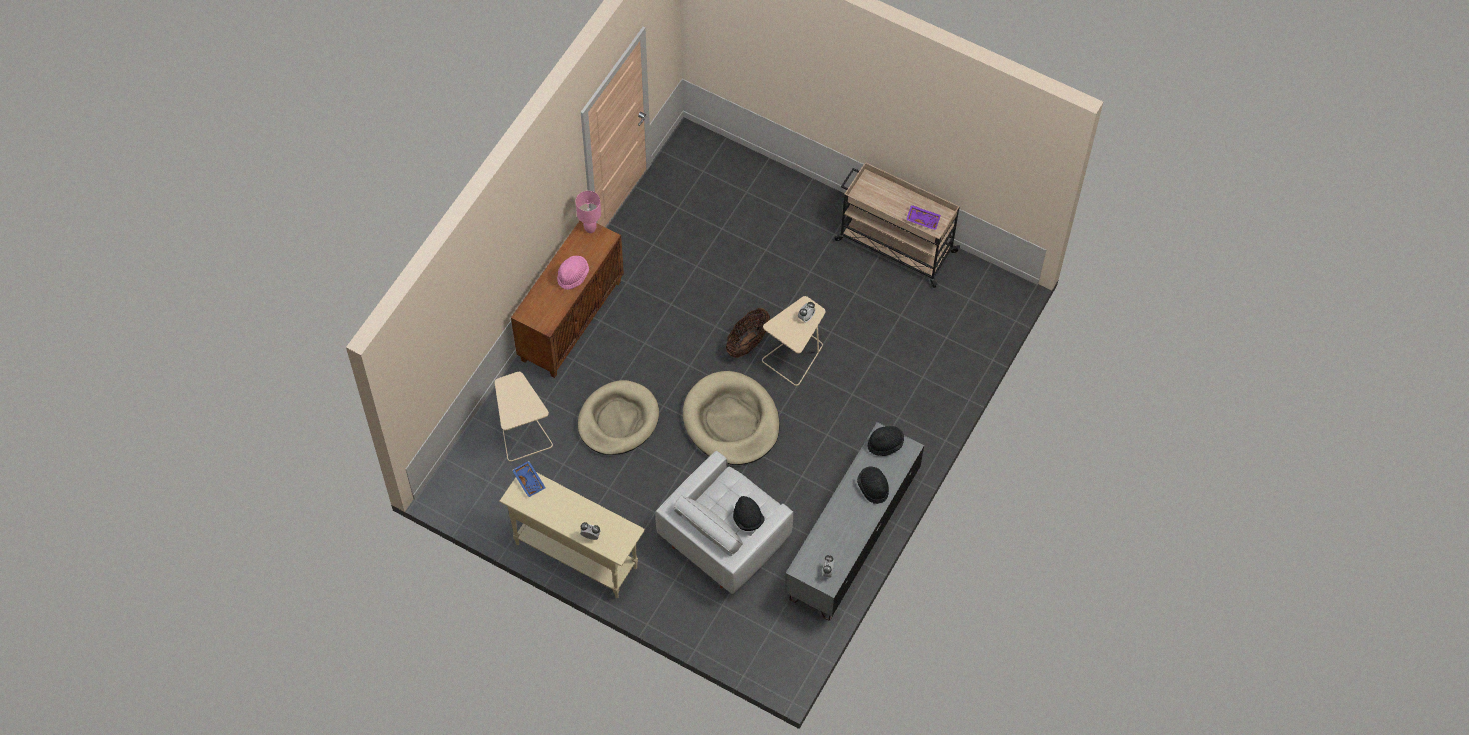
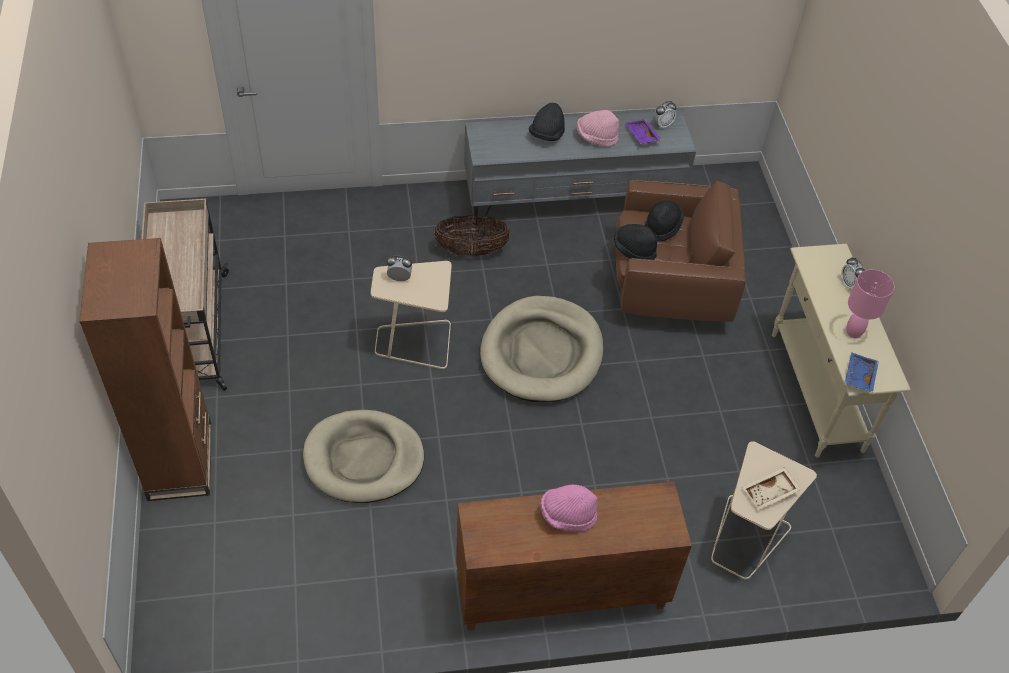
camera: 130 degrees left, 10 degrees down
(512, 396) = (770, 493): none -> beige tray
(590, 228) = (478, 544): pink table lamp -> pink table lamp (853, 332)
(618, 420) = (639, 454): beige dog bed -> beige dog bed (363, 459)
(725, 538) = (669, 285): white armchair -> brown armchair
(747, 342) = (433, 394): basket -> basket (471, 250)
(800, 195) = (180, 461): none -> brown bookcase
(847, 518) = (596, 137): none -> pink hat
(885, 444) = (491, 148): black hat -> black hat (634, 250)
(923, 219) = (181, 235): purple tray -> purple tray (641, 136)

